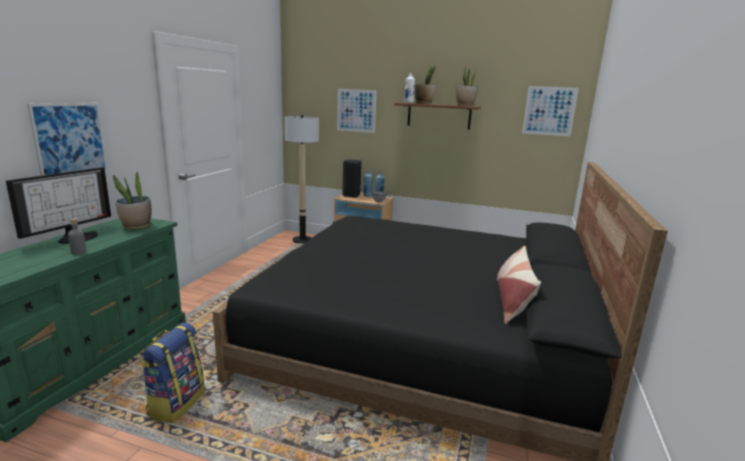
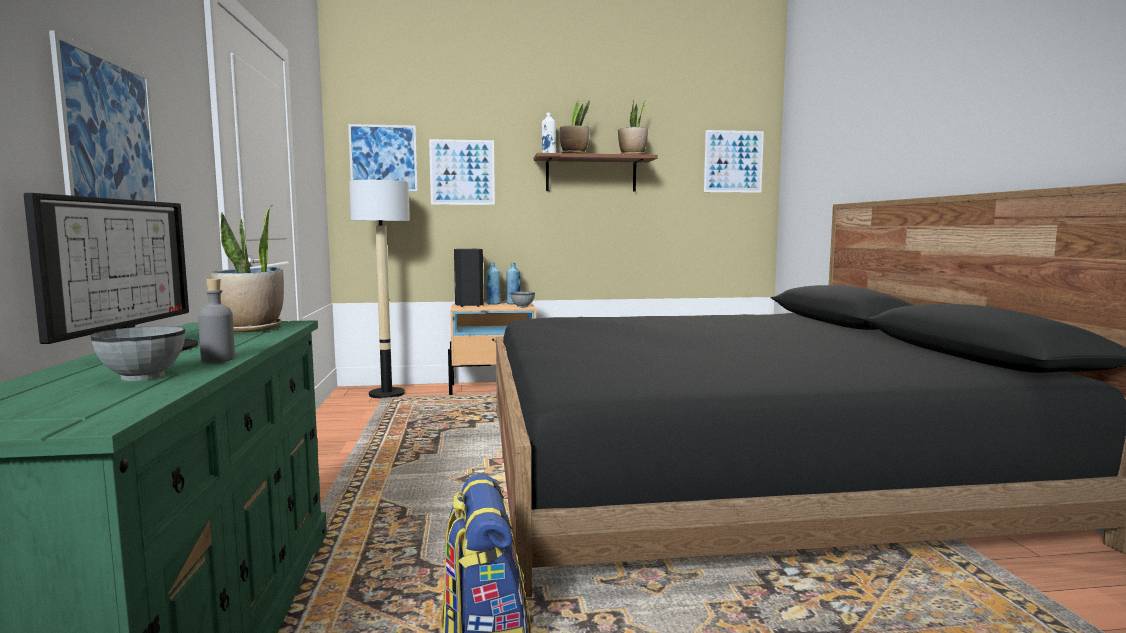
camera: 25 degrees left, 10 degrees down
(36, 260) = (144, 376): none -> grey bowl
(312, 100) = (383, 158): none -> picture
(513, 301) = (908, 353): pillow -> none

